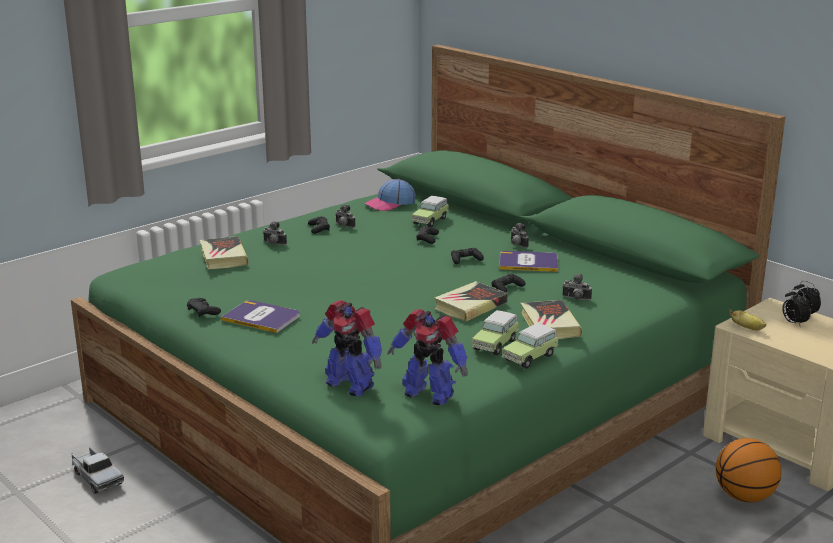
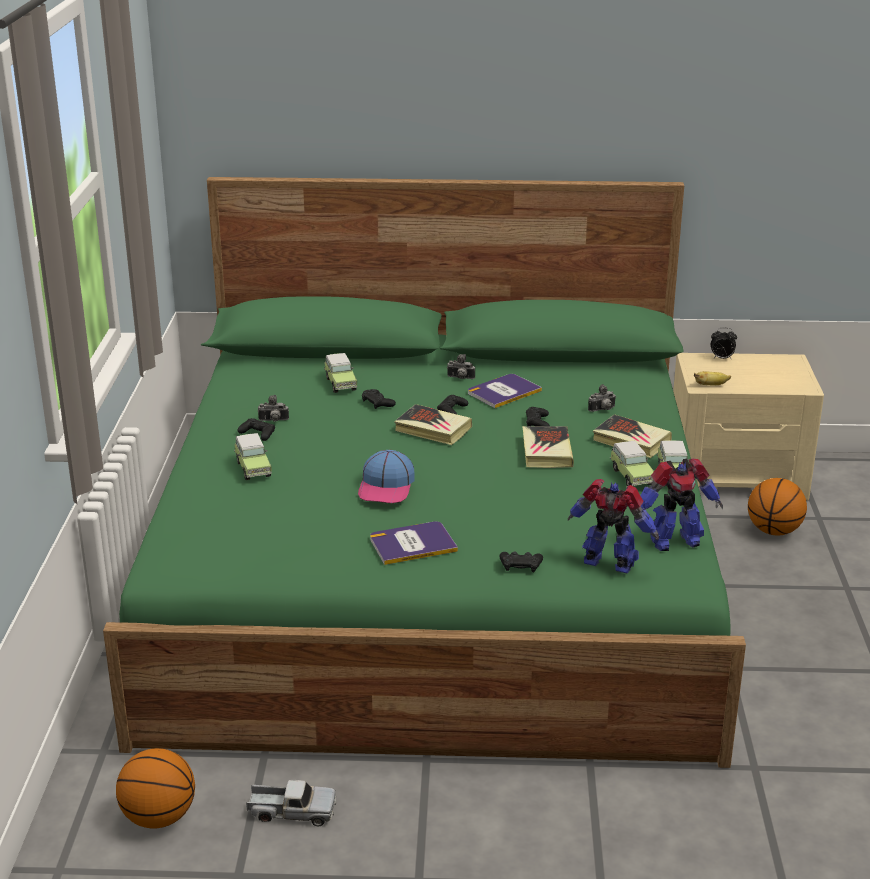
camera: 45 degrees left, 5 degrees up
(40, 441) = (159, 817): none -> basketball
(203, 311) = (349, 565): black game controller -> black game controller (520, 565)
(223, 257) = (251, 502): book -> book (433, 429)
(273, 244) = (253, 468): camera -> toy car
(350, 384) = (609, 564): toy robot -> toy robot turned 150 degrees counterclockwise
(390, 203) = (264, 379): cap -> cap (386, 487)
(793, 323) = (728, 368): alarm clock -> none

